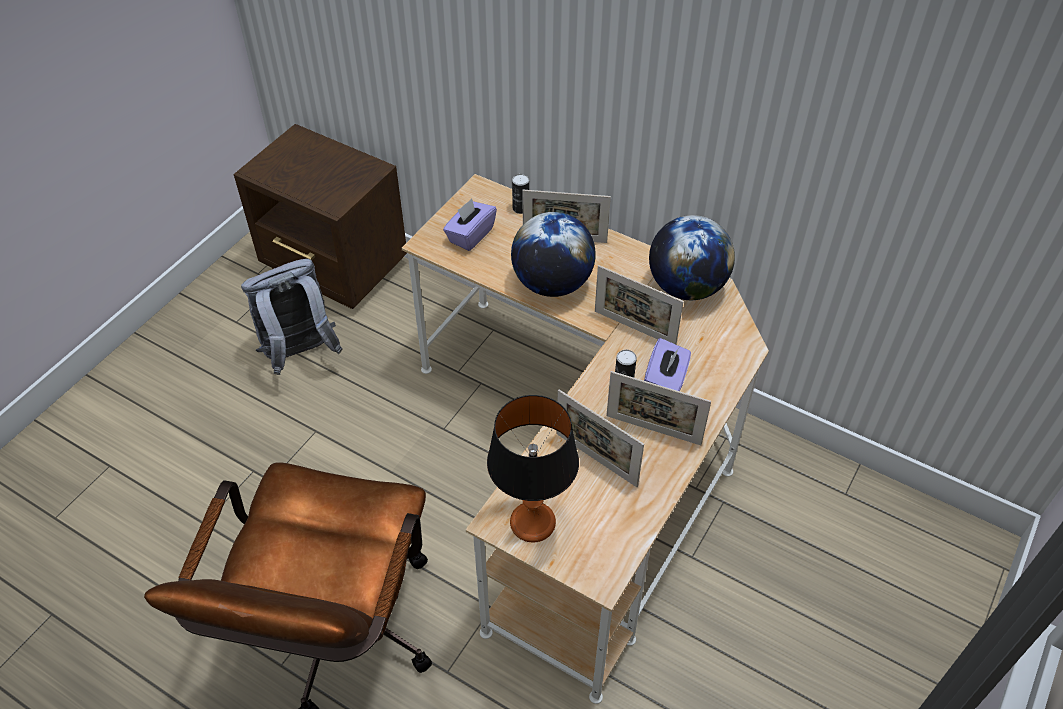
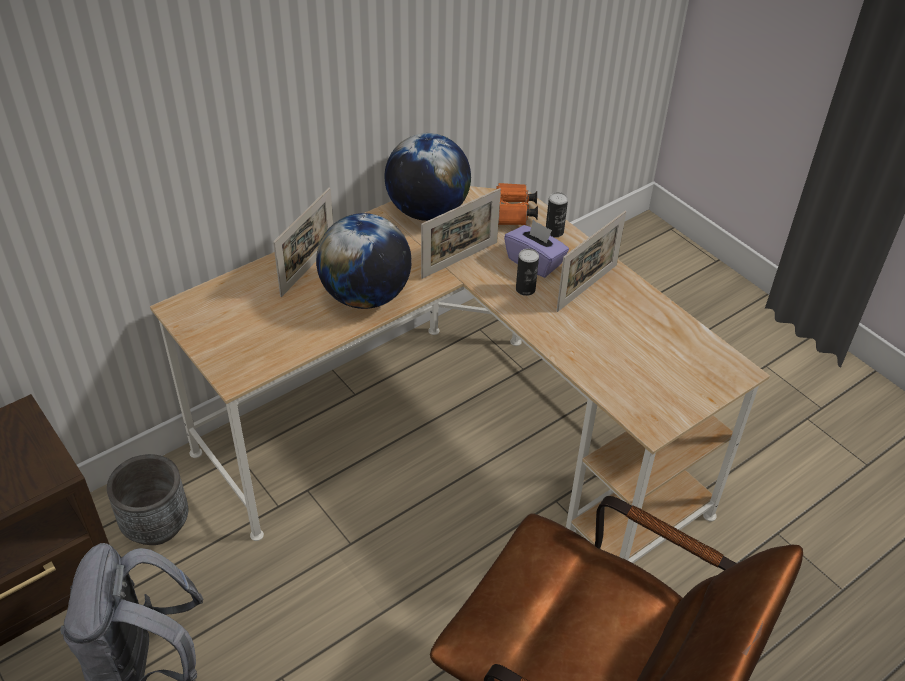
camera: 70 degrees left, 5 degrees down
(410, 311) = (157, 525): none -> grey planter
(470, 235) = (249, 337): purple tissue box -> none
(520, 208) = (237, 286): can -> can (554, 232)
(533, 522) = (662, 399): table lamp -> none
(596, 459) = (605, 334): picture frame -> none
(725, 348) = (514, 214): none -> orange binoculars

